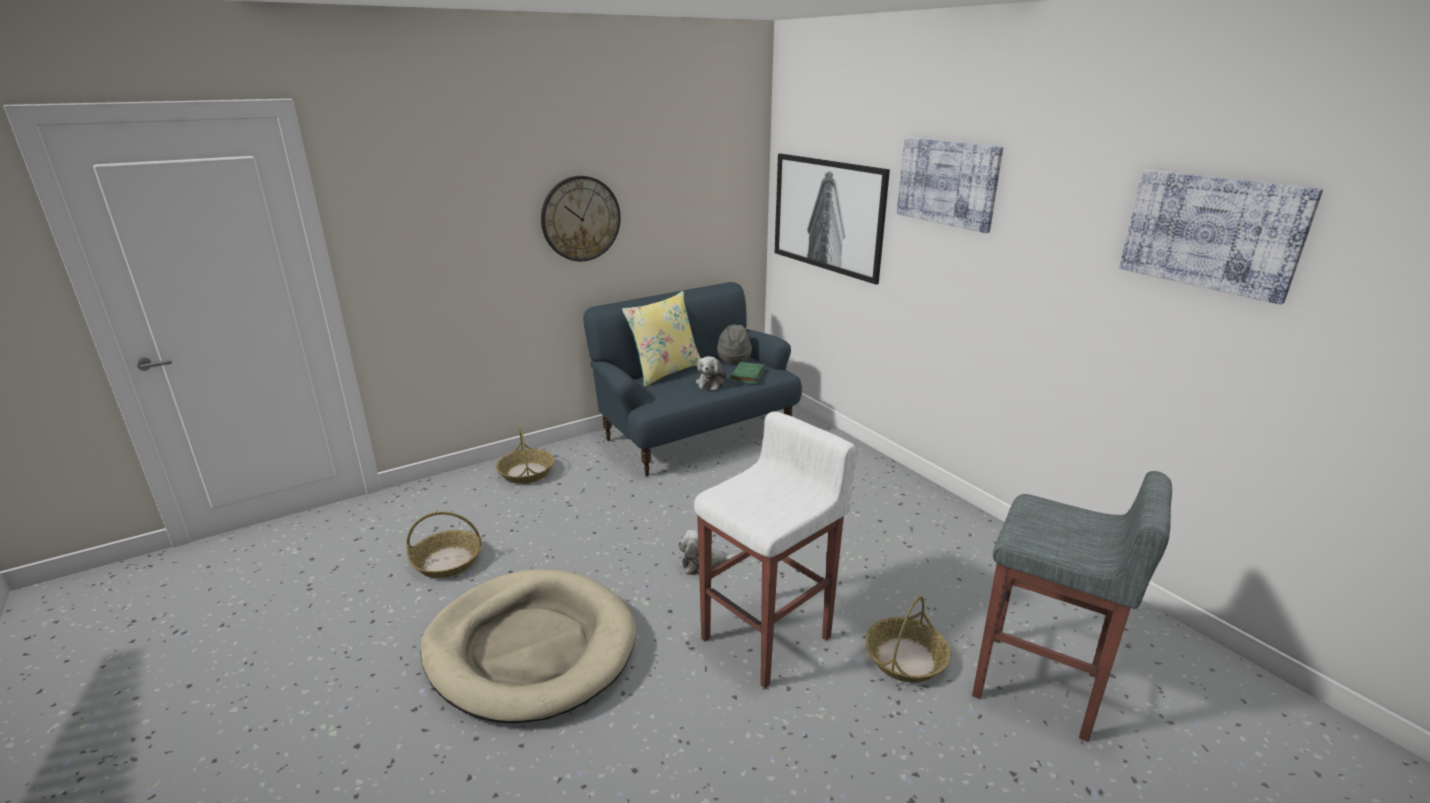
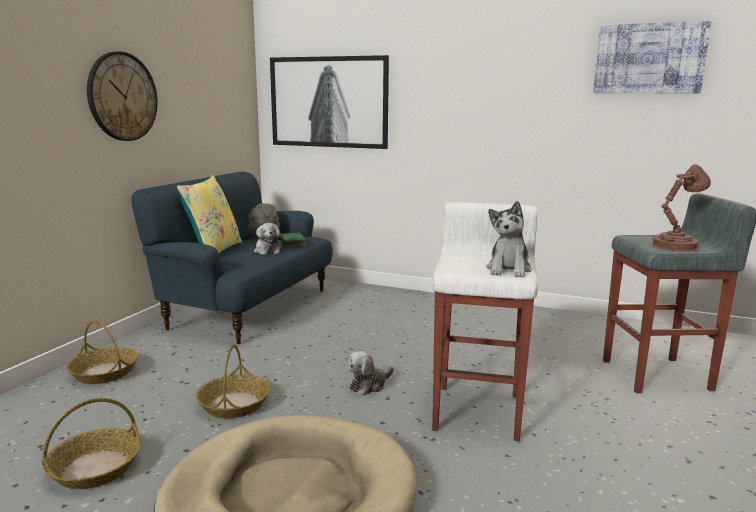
camera: 35 degrees left, 10 degrees down
(772, 514) = (509, 269): none -> plush toy
(905, 658) = (575, 389): basket -> basket (234, 404)
(947, 183) = (444, 57): picture -> none
(1061, 540) = (676, 245): none -> brown table lamp

